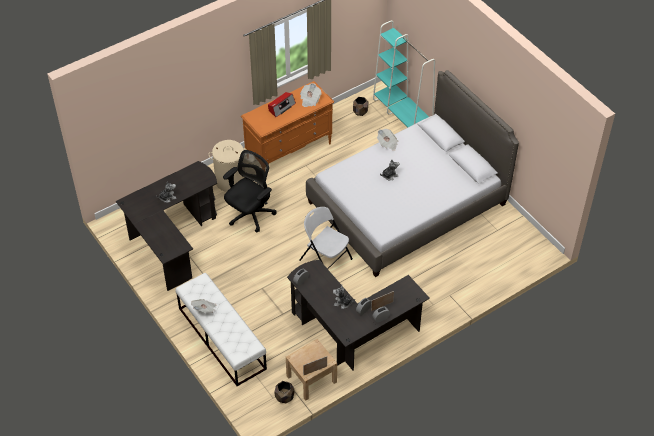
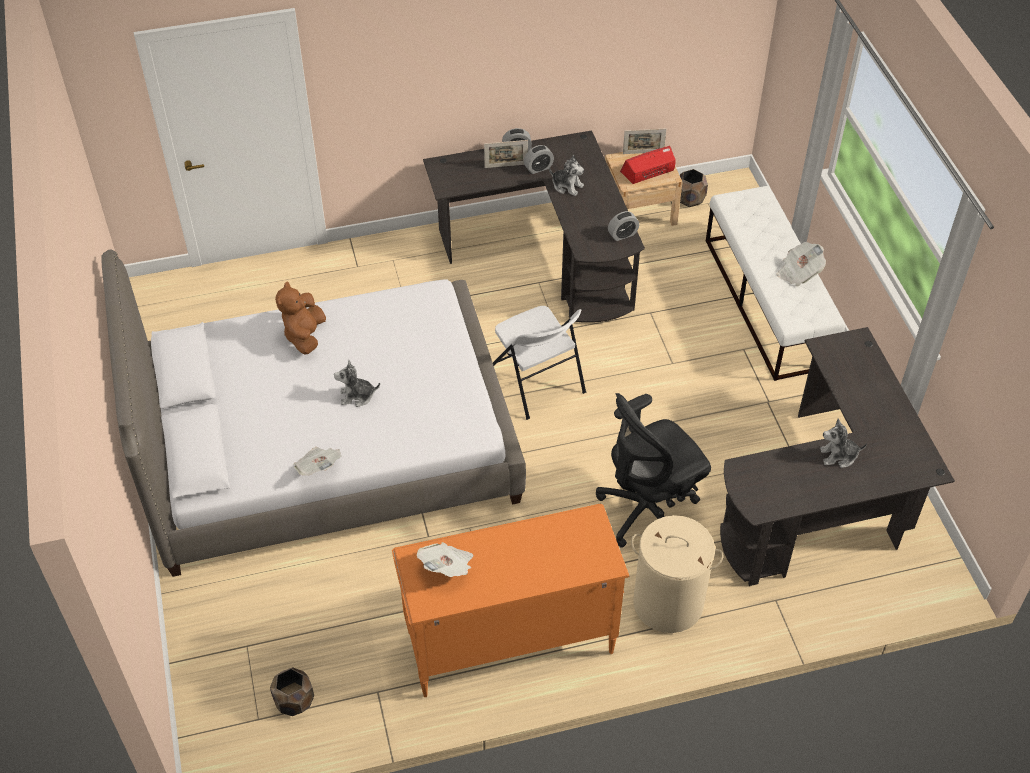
camera: 160 degrees left, 0 degrees up
(281, 107) = (524, 568): radio -> radio (648, 171)
(402, 115) = (205, 657): turquoise clothes rack -> none
(430, 196) = (305, 335): none -> brown plush toy

